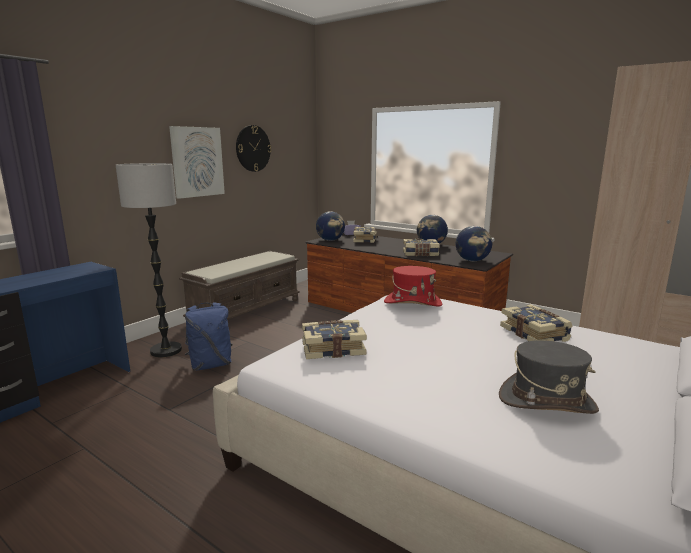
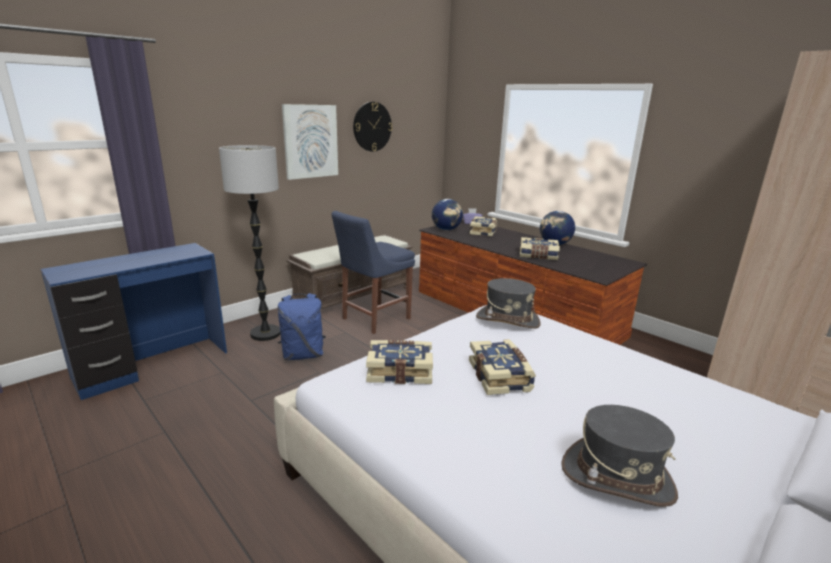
camera: 10 degrees right, 5 degrees up
(271, 328) = (373, 319): none -> blue chair
(412, 303) = (507, 320): red hat -> grey hat
(472, 261) = (595, 270): globe -> none
(534, 334) = (636, 379): book -> book (500, 376)

